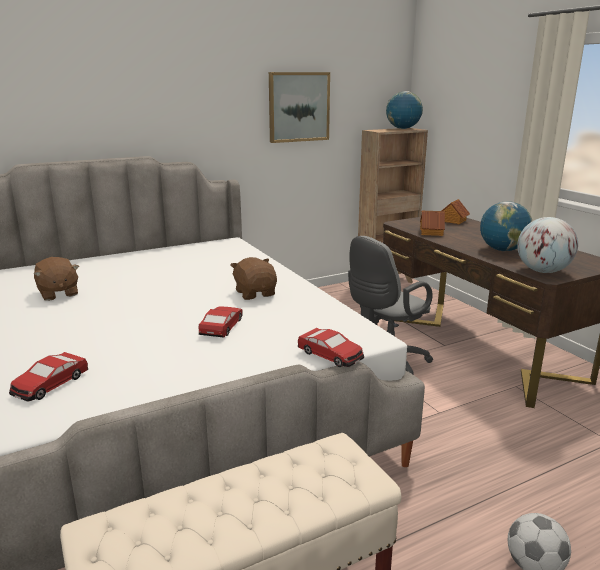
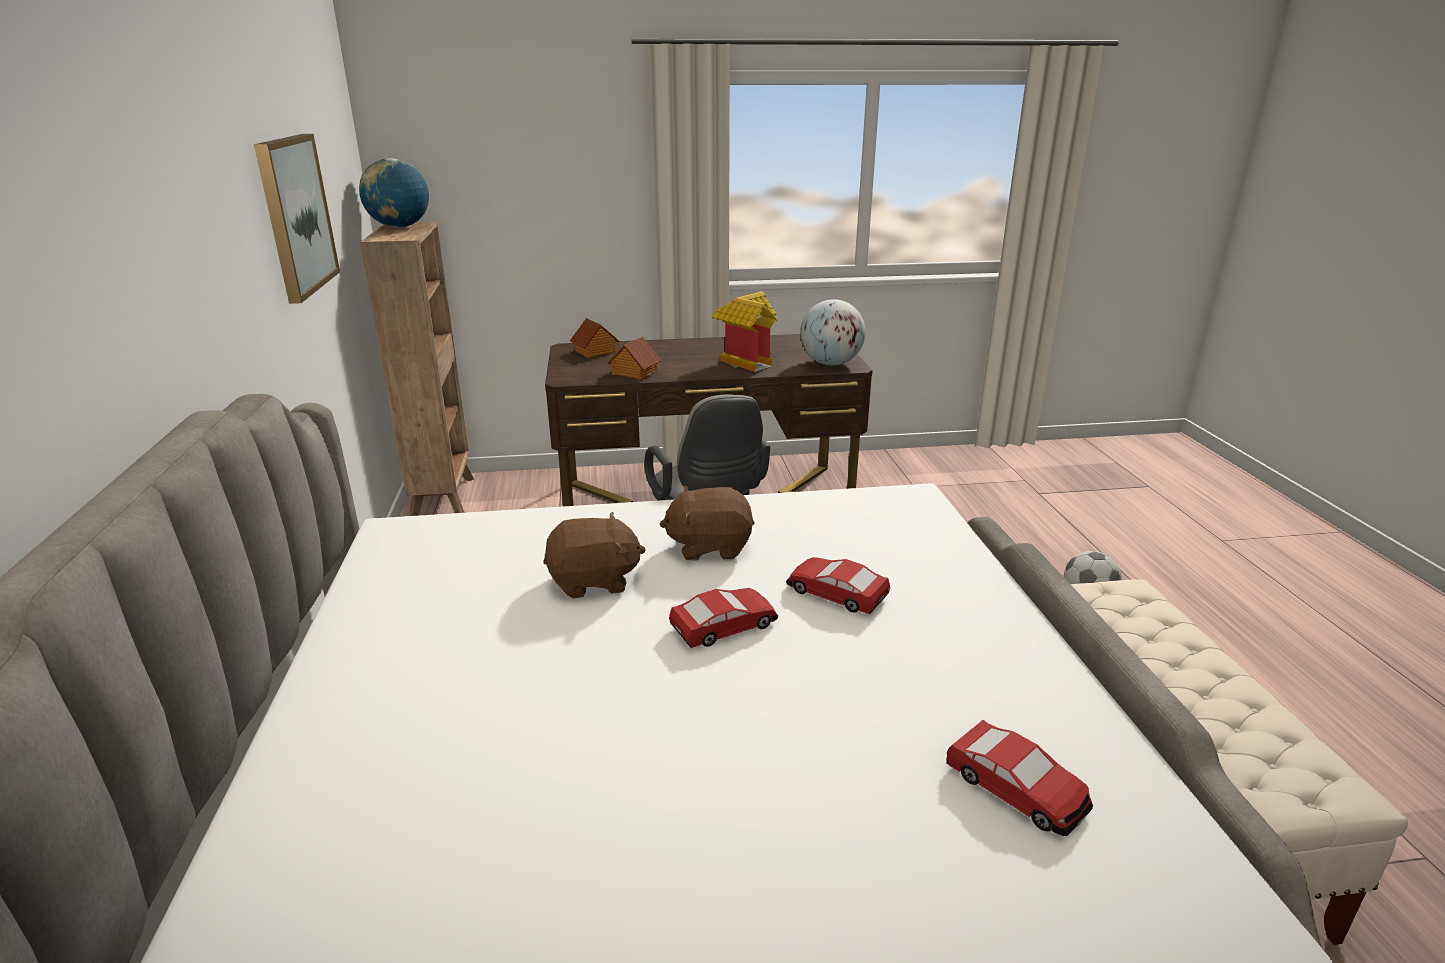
camera: 70 degrees left, 5 degrees up
(58, 293) = (525, 793): brown plush toy -> brown plush toy (594, 581)
(330, 355) = (962, 529): toy car -> toy car (724, 626)
(502, 250) = (745, 360): globe -> toy house

